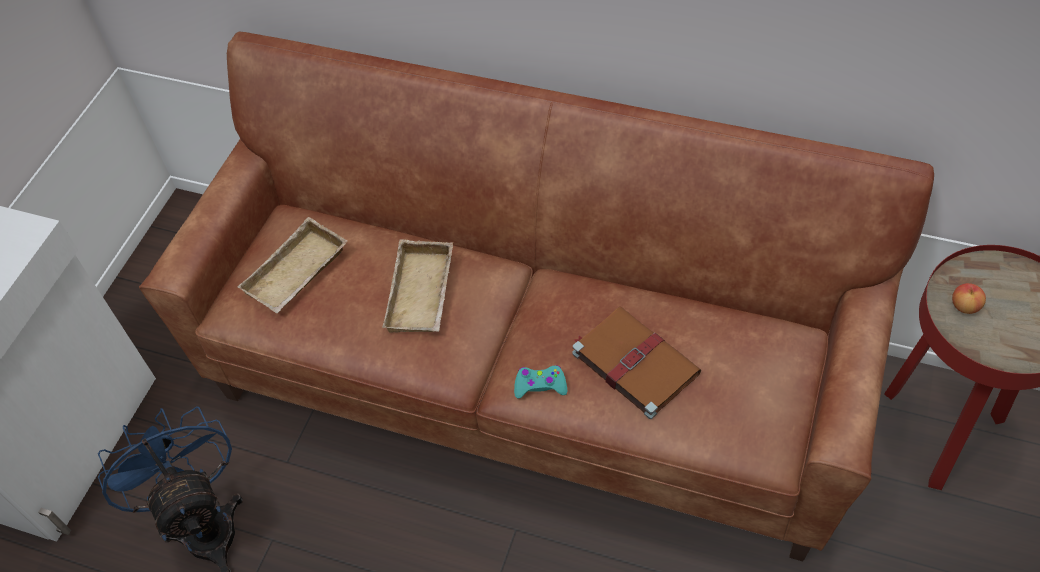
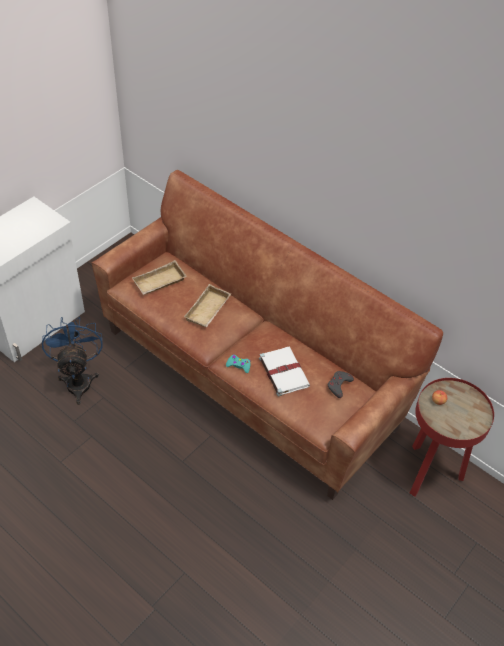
camera: 15 degrees right, 5 degrees down
(633, 362) = (283, 371): brown book -> white book
(752, 347) = (339, 385): none -> grey game controller

